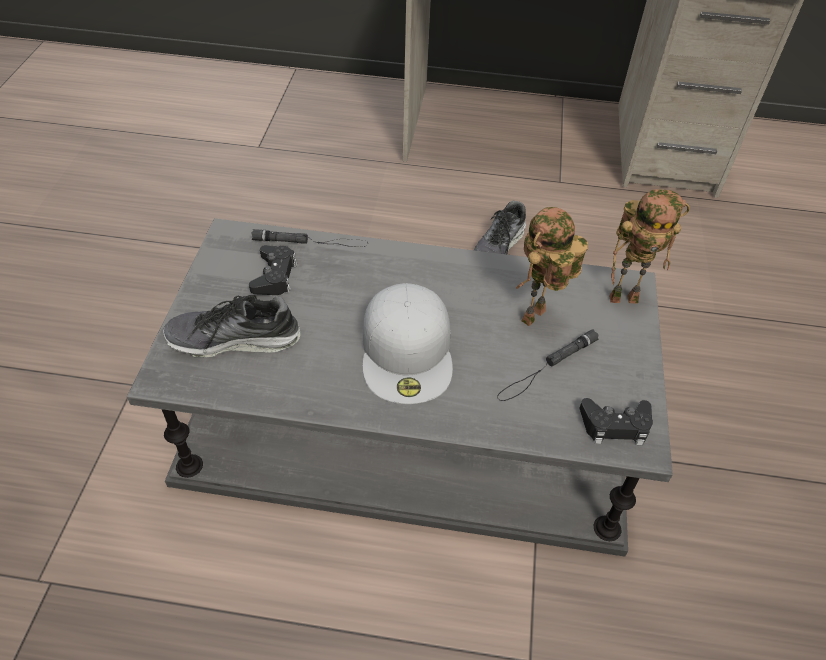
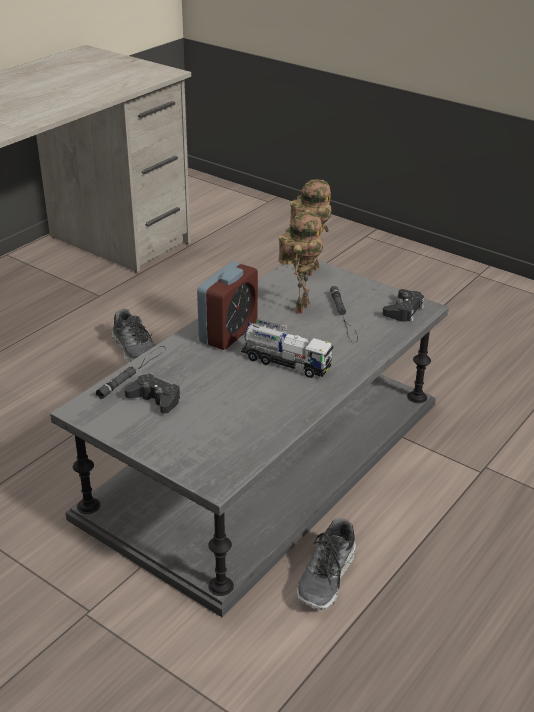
camera: 60 degrees left, 15 degrees down
(235, 339) = (206, 436): shoe -> shoe (327, 577)
(408, 351) = (286, 363): white cap -> toy truck
(431, 280) = (228, 332): none -> alarm clock
(535, 319) = (300, 306): toy robot -> toy robot turned 135 degrees counterclockwise

